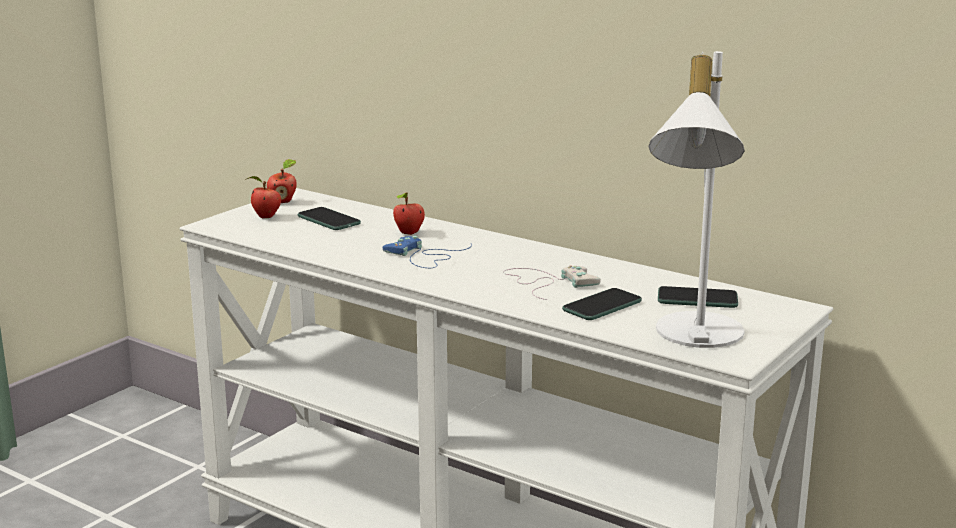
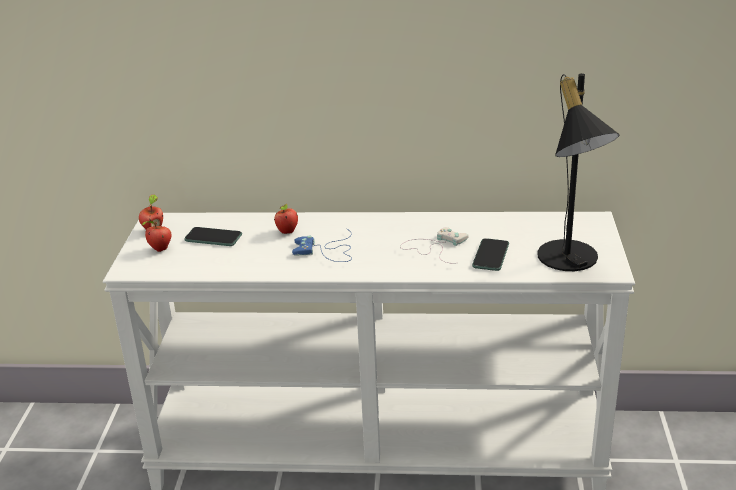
camera: 30 degrees left, 10 degrees up
(693, 336) = (570, 262): white table lamp -> black table lamp
(697, 299) = (536, 231): phone -> none

